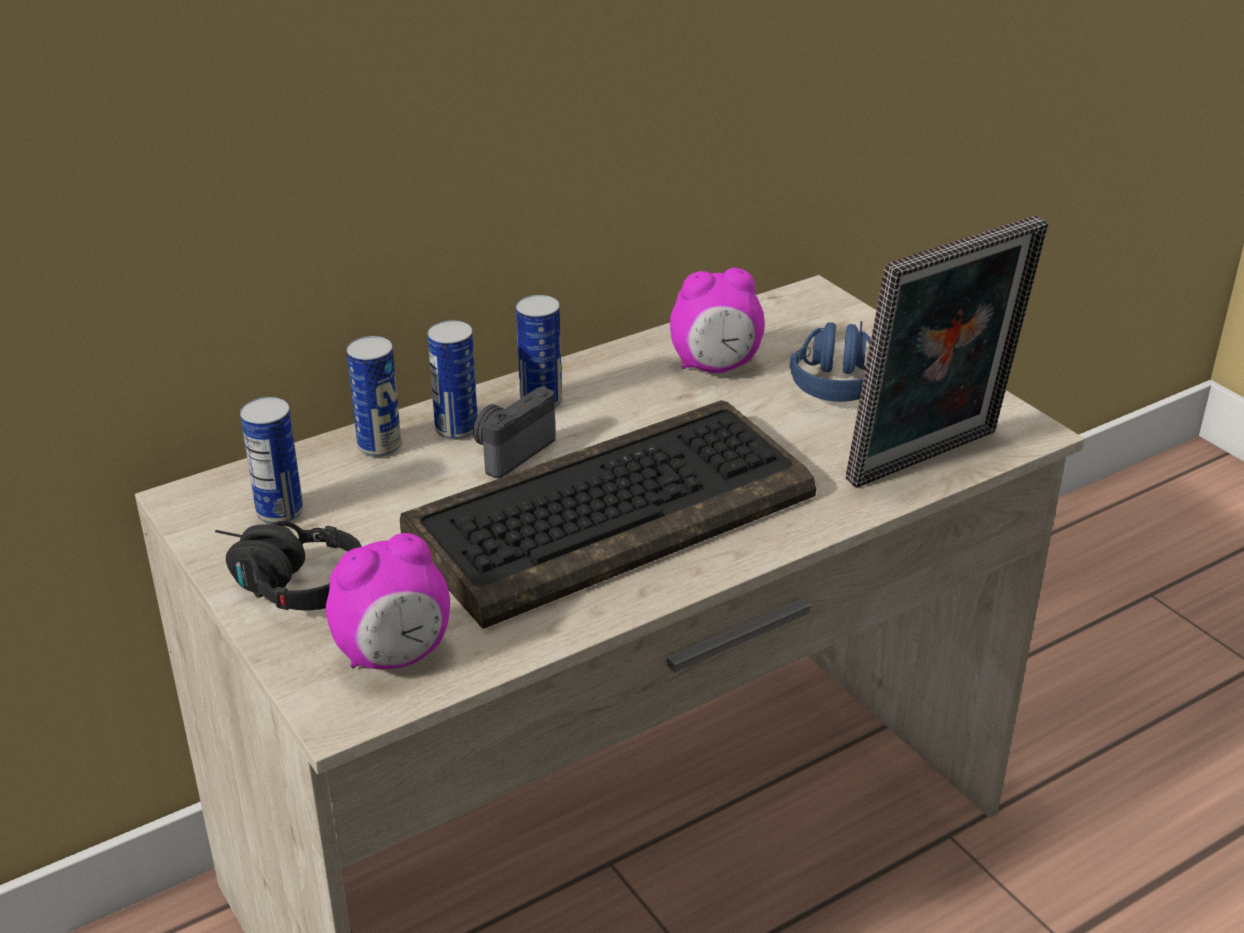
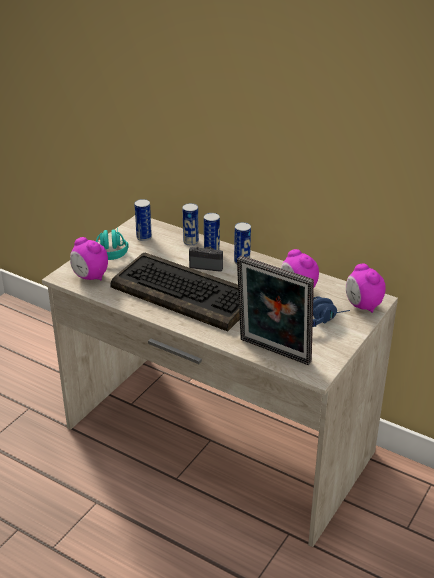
camera: 65 degrees right, 0 degrees up
(283, 584) = (110, 250): black headphones -> turquoise headphones
(824, 316) = (362, 306): none -> alarm clock

